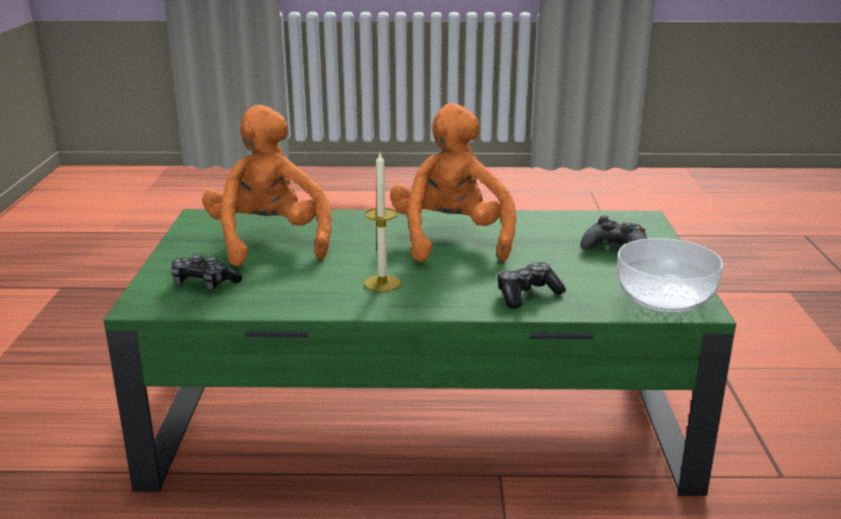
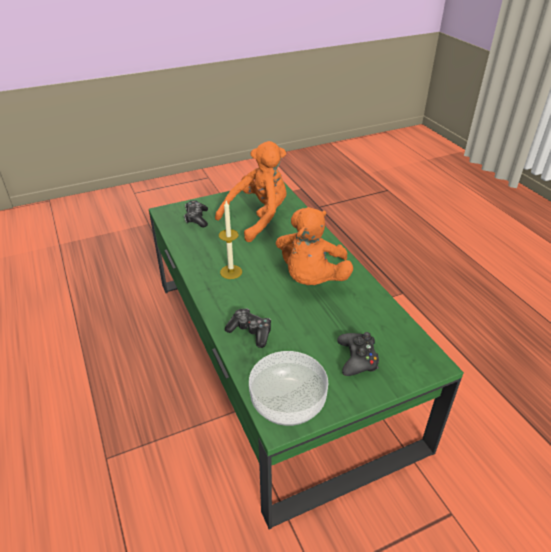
camera: 65 degrees right, 15 degrees up
(451, 240) = (311, 279): orange plush toy -> orange plush toy turned 135 degrees clockwise

